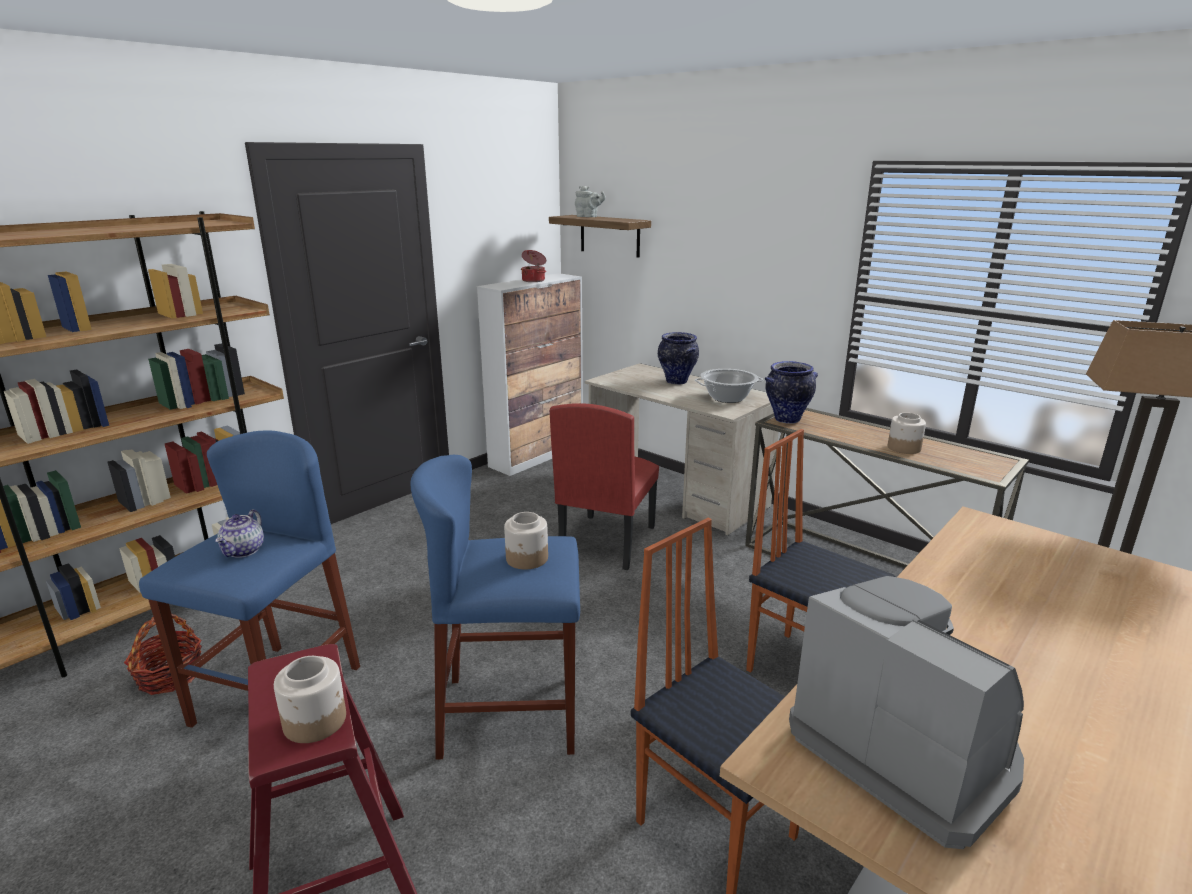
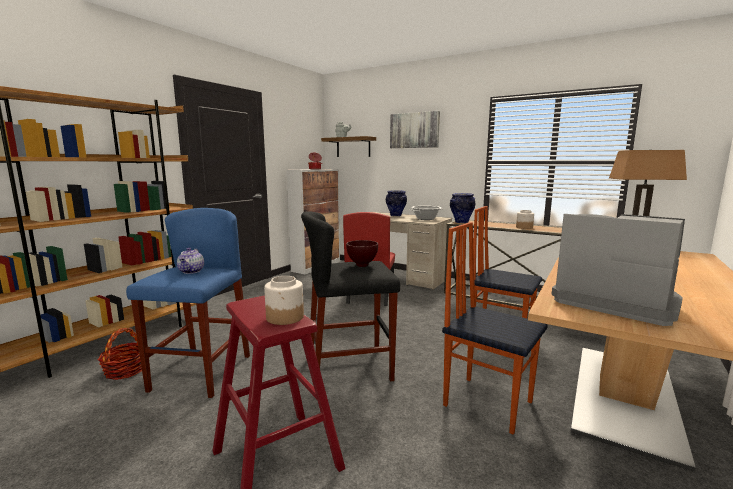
camera: 10 degrees left, 10 degrees down
(510, 714) = (349, 368): blue stool -> black stool
(527, 559) = (362, 266): jar -> brown bowl
(721, 215) = (414, 130): none -> picture

